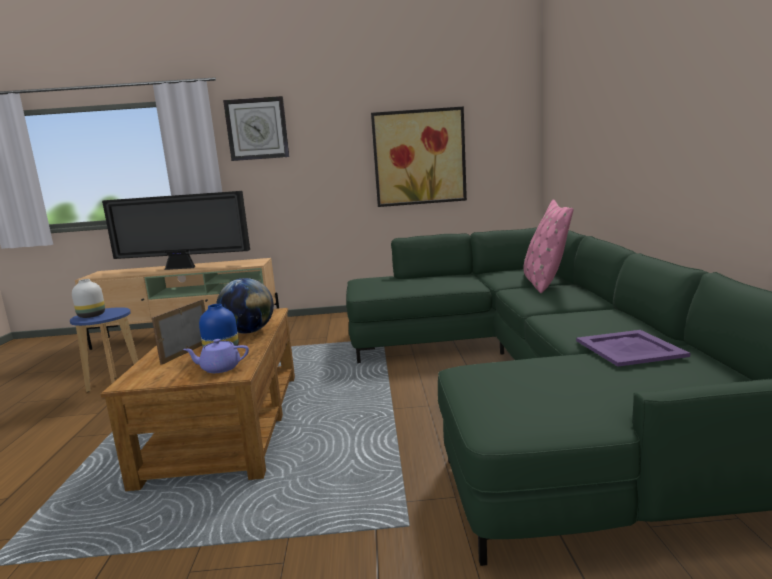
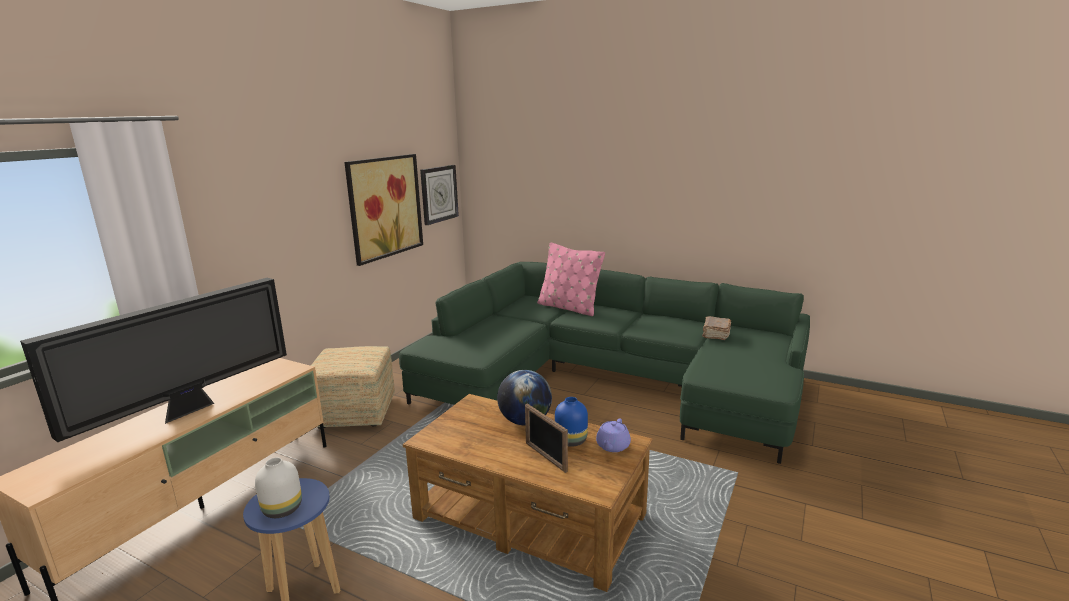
camera: 60 degrees left, 5 degrees up
(257, 129) = (224, 186): wall clock -> wall clock (439, 194)
(325, 325) = (355, 413): none -> ottoman
(628, 348) = (715, 334): purple tray -> brown book

